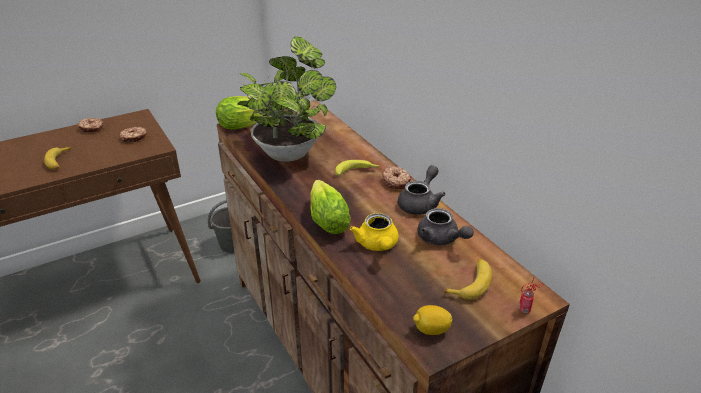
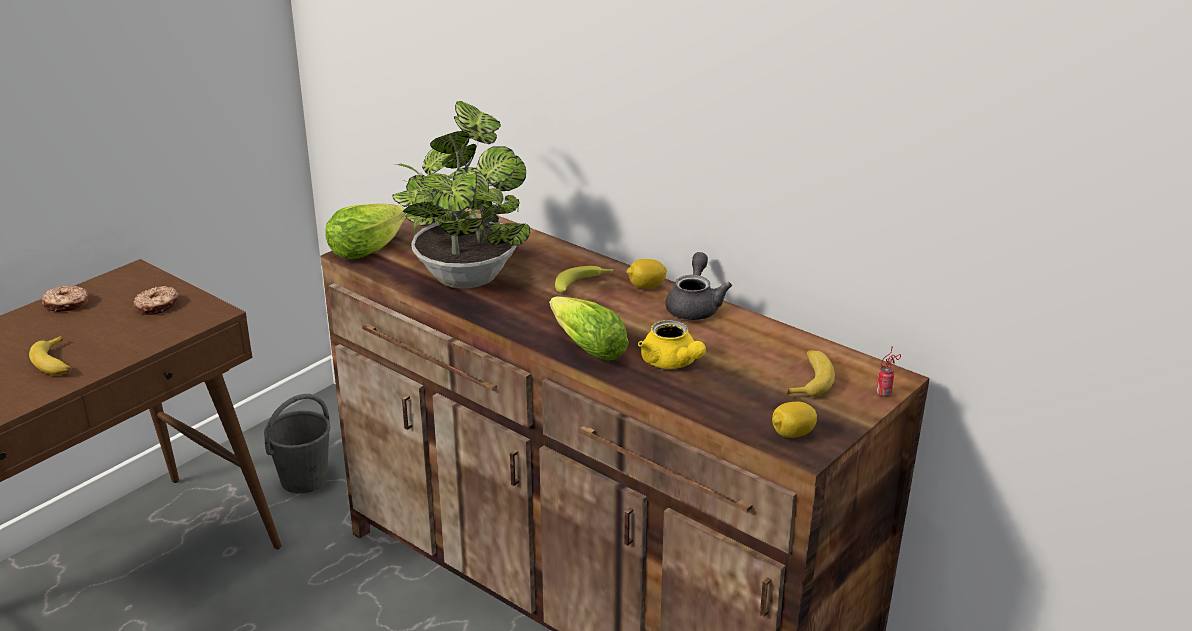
camera: 20 degrees left, 5 degrees down
(396, 181) = (646, 286): donut -> lemon
(441, 239) = (747, 342): grey teapot -> none

